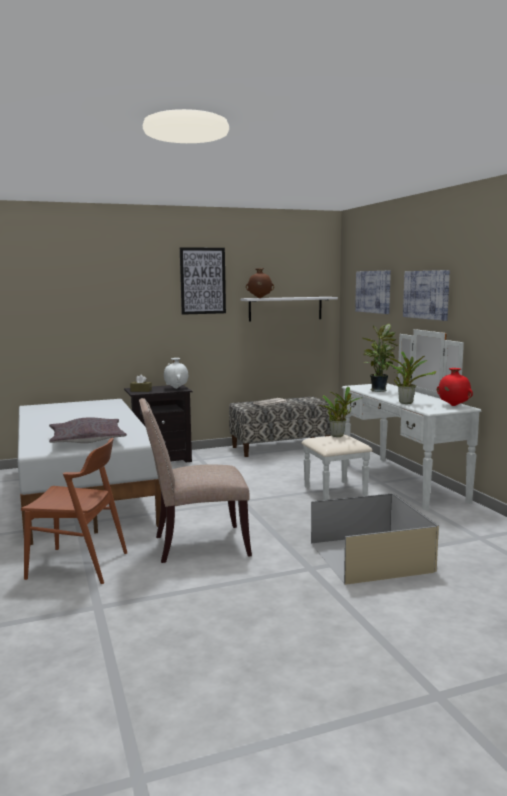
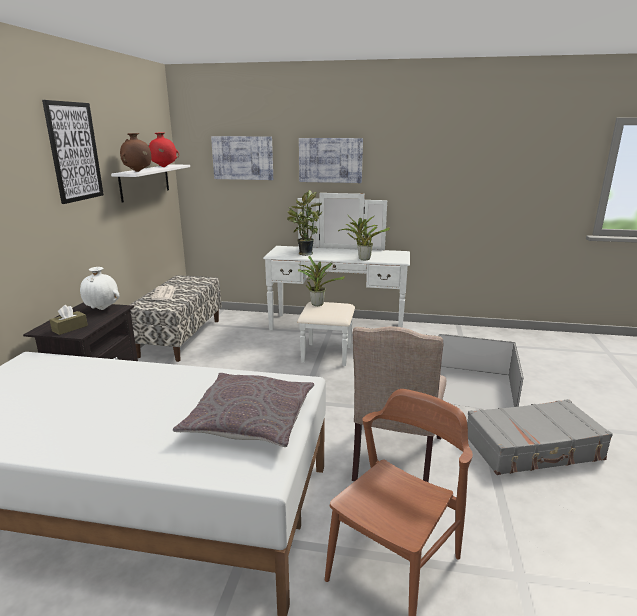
camera: 60 degrees left, 10 degrees up
(284, 598) = (533, 448): none -> grey suitcase
(453, 406) = (391, 253): red vase -> red vase (163, 167)

